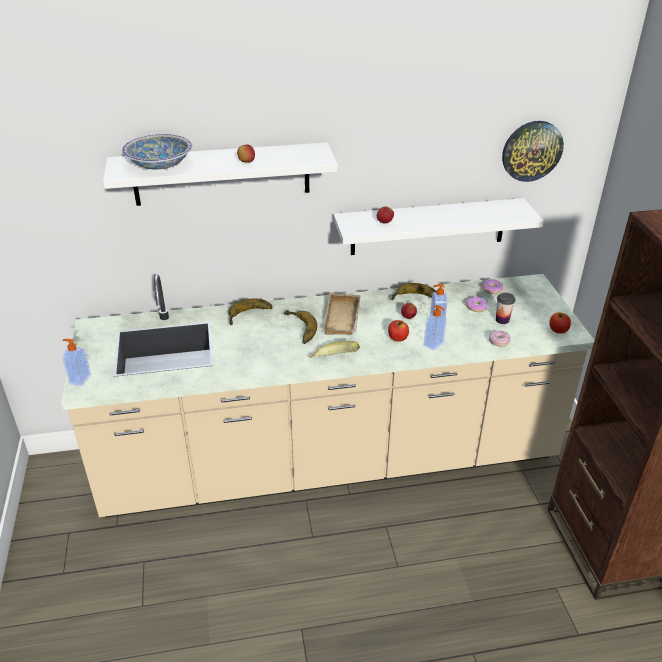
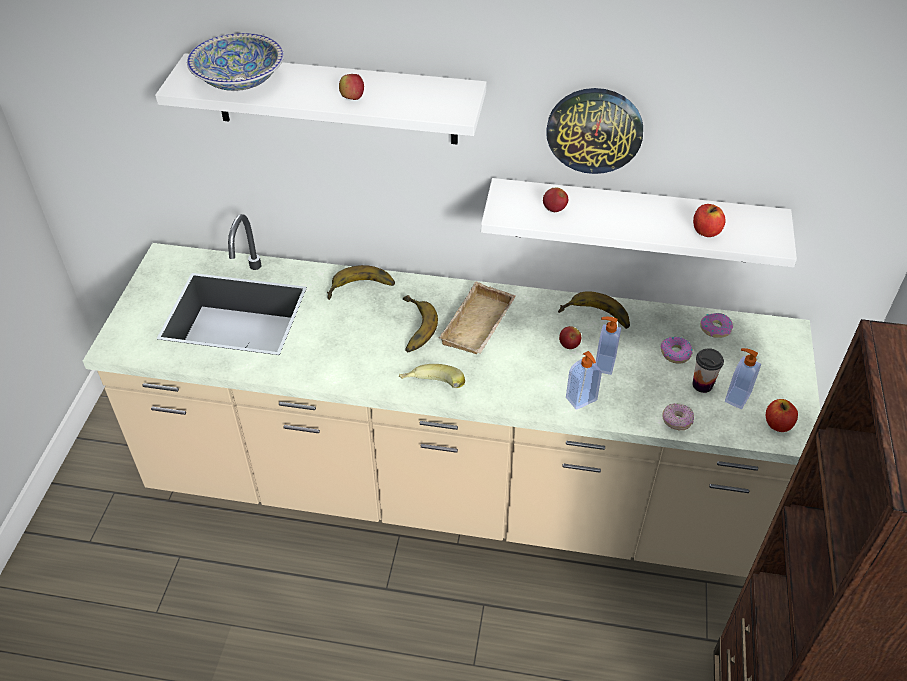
camera: 20 degrees right, 10 degrees up
(79, 379) = (117, 332): soap dispenser -> soap dispenser (736, 397)
(397, 338) = (536, 376): apple -> apple (706, 231)
(531, 151) = (811, 144): wall clock -> wall clock (594, 130)

